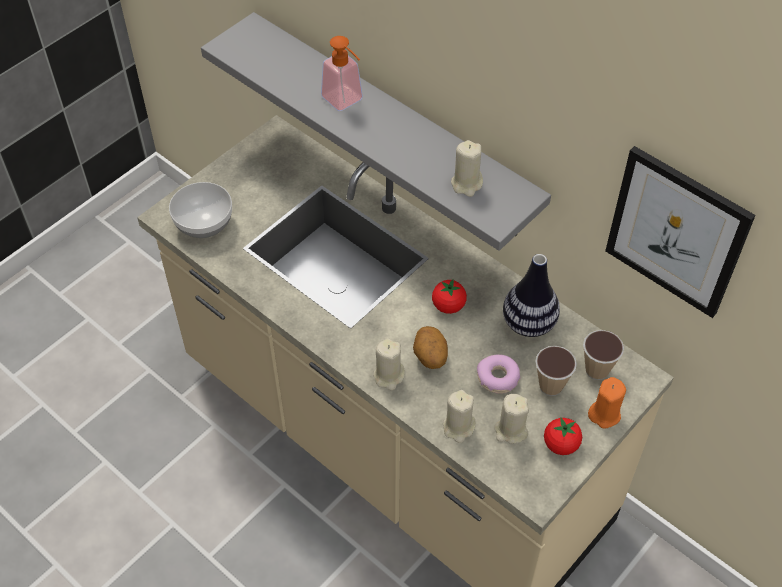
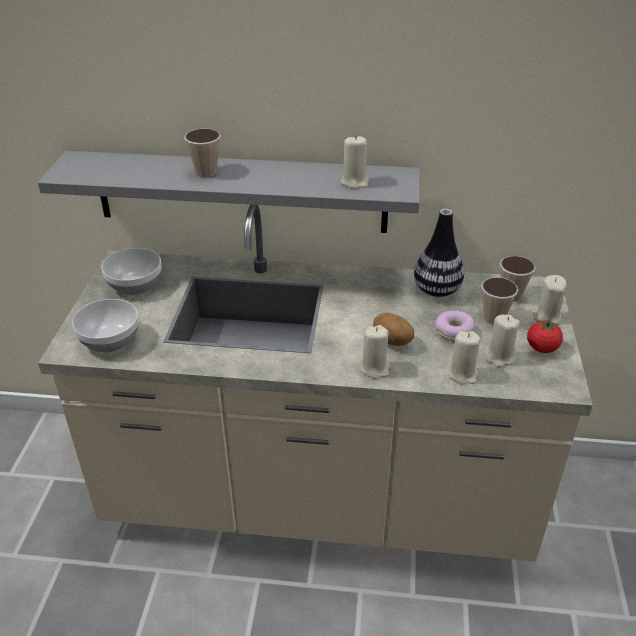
camera: 35 degrees left, 15 degrees down
(266, 171) = (134, 285): none -> bowl
(346, 102) = (206, 172): soap dispenser -> cup
(448, 306) = (370, 305): tomato -> none
(604, 414) = (546, 317): orange candle -> beige candle
(676, 232) = (547, 133): picture -> none

